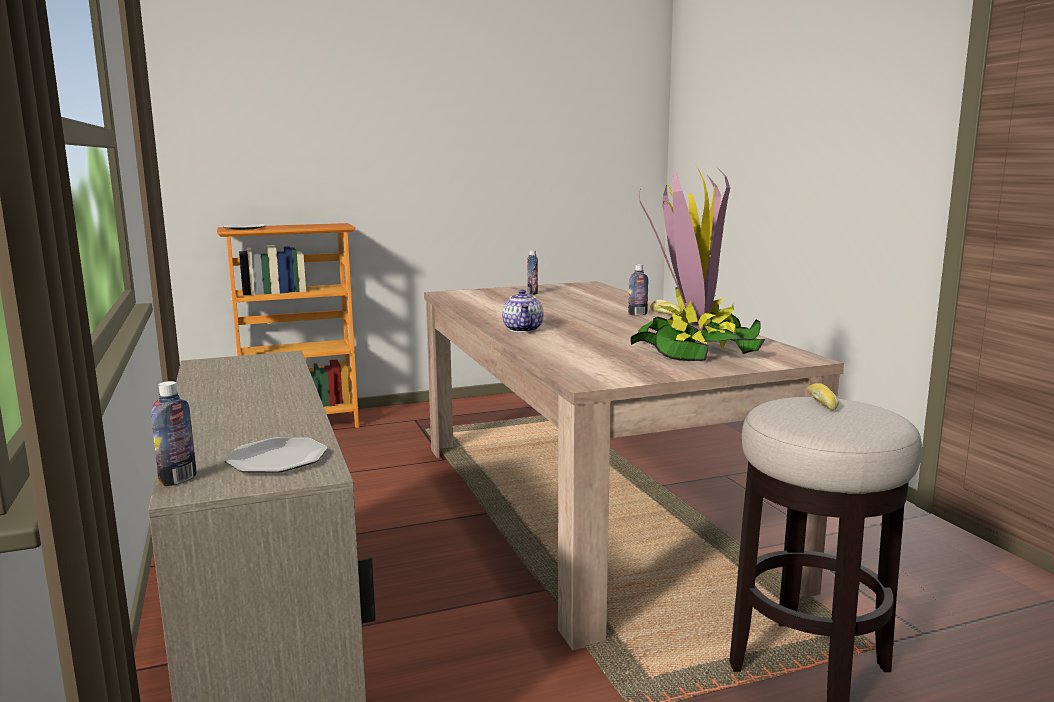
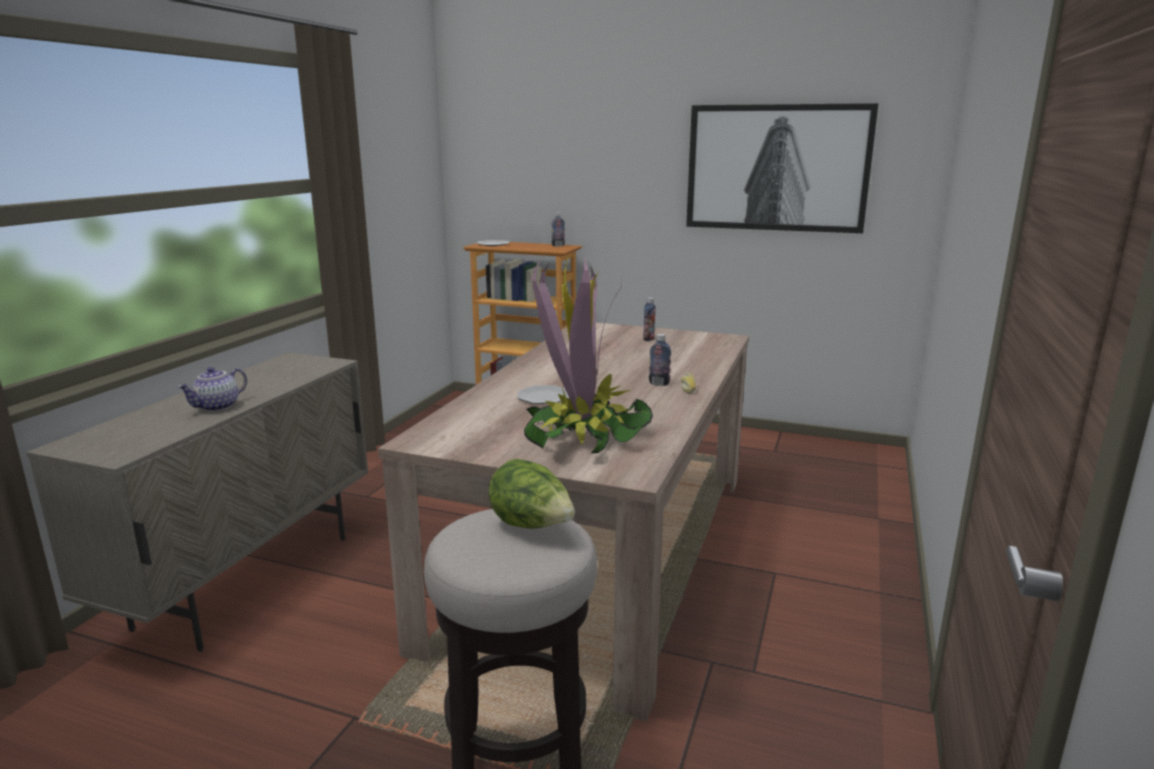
camera: 40 degrees right, 5 degrees up
(178, 479) = (74, 438): bottle -> bottle (558, 246)
(276, 459) = (131, 441): plate -> plate (544, 397)
(524, 330) = (525, 377): teapot -> teapot (217, 407)
(538, 133) = (777, 168): none -> picture
(823, 403) = (532, 526): bread -> lettuce

